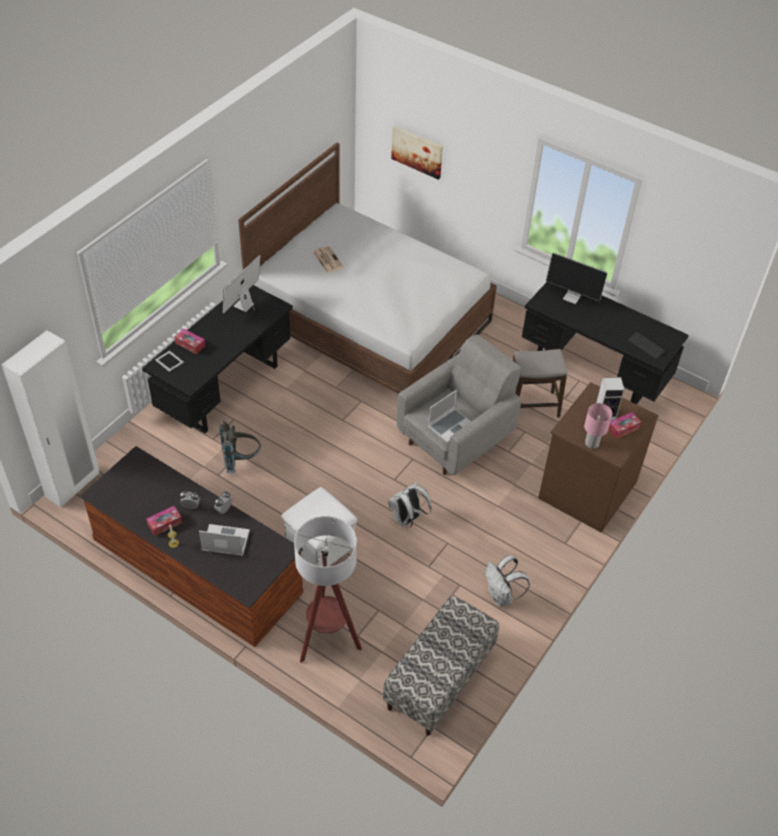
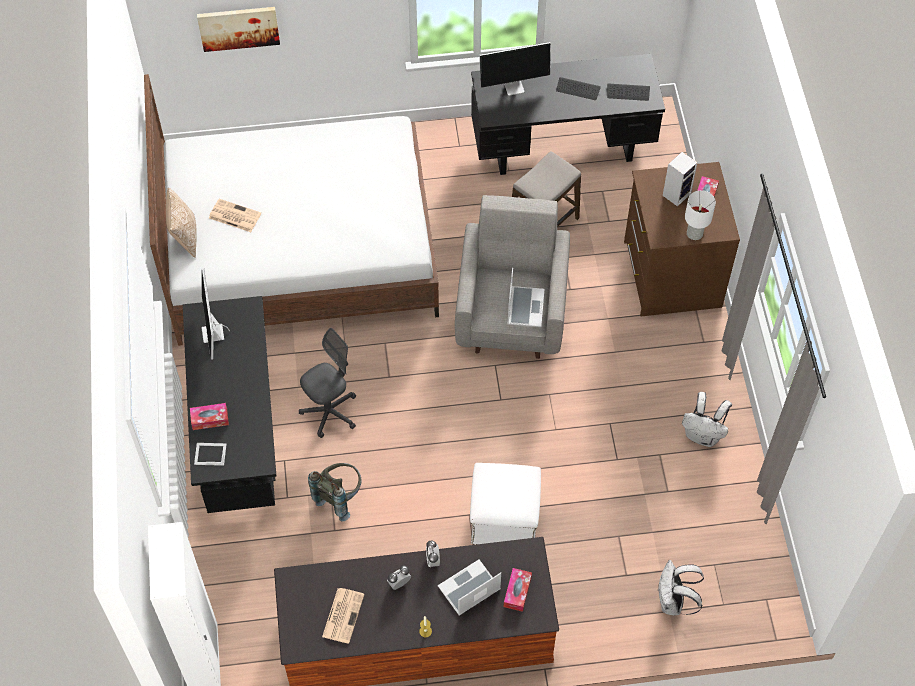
camera: 40 degrees left, 10 degrees up
(141, 498) = (343, 614): none -> newspaper
(165, 523) = (395, 620): tissue box -> tissue box (517, 592)
(287, 413) = (330, 412): none -> grey office chair
(289, 252) = (185, 237): none -> pillow
(327, 640) = (606, 601): floor lamp -> none
(407, 519) = (553, 429): white backpack -> white backpack (673, 602)
(439, 679) = (730, 554): bench -> none
(591, 443) = (694, 233): pink table lamp -> white table lamp
(613, 323) = (578, 89): none -> keyboard

